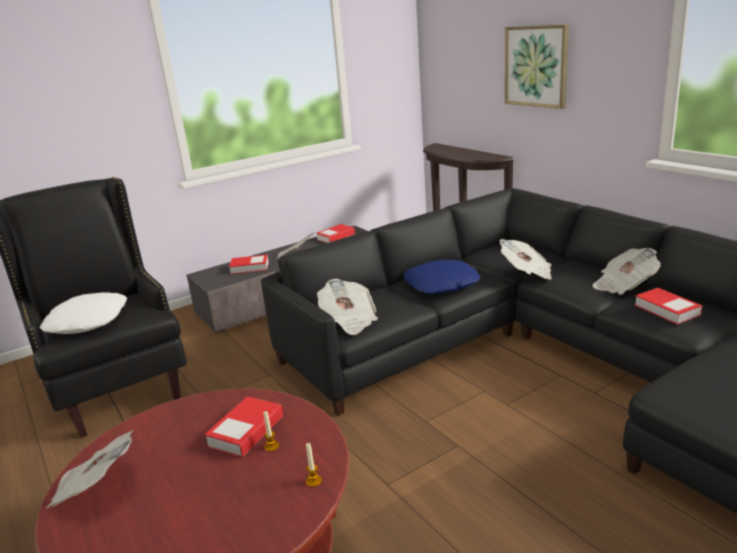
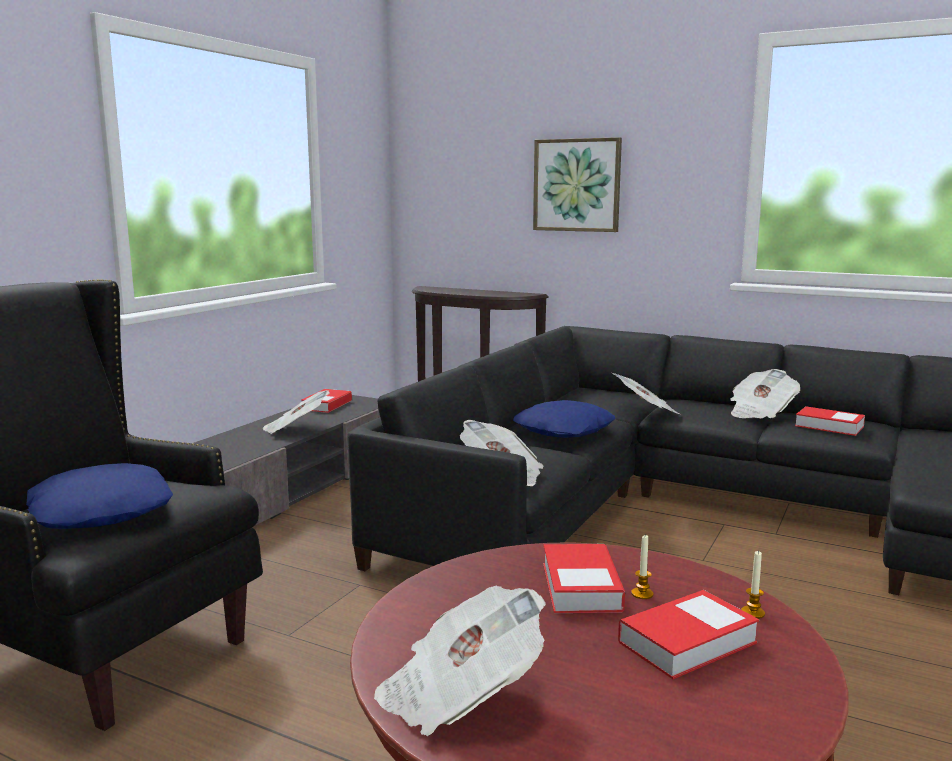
camera: 30 degrees left, 10 degrees down
(87, 321) = (100, 511): white pillow -> blue pillow
(249, 267) = (236, 446): book -> book (687, 642)

